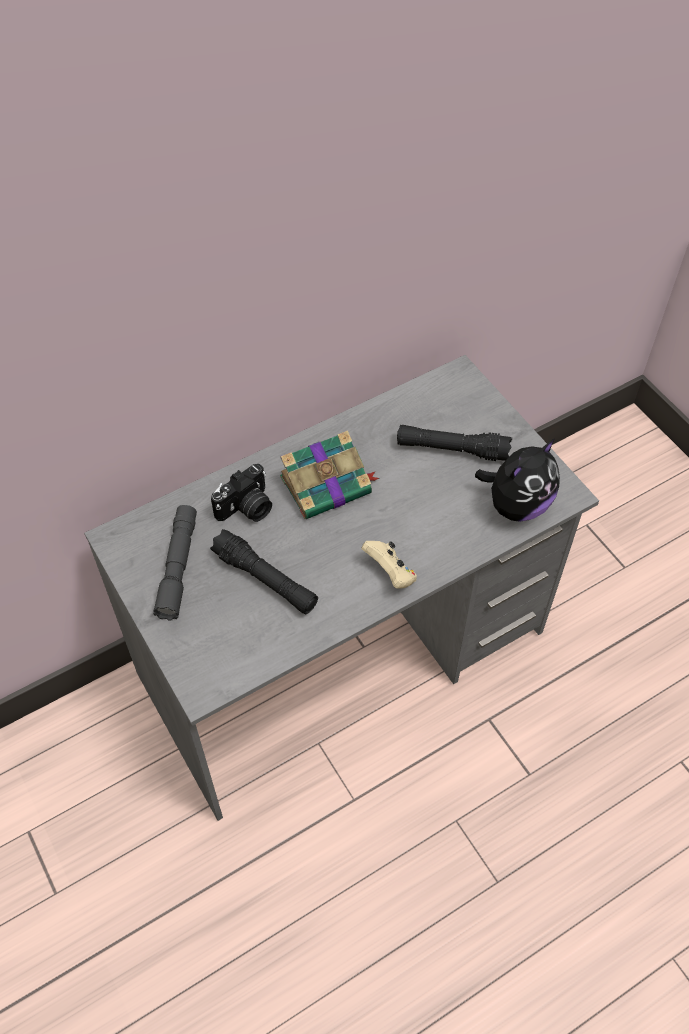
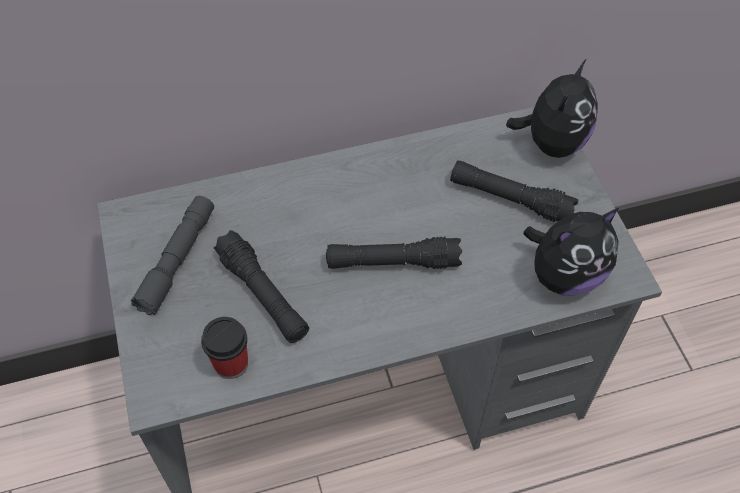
camera: 15 degrees right, 0 degrees up
(247, 508) = (269, 215): camera -> none
(258, 644) = (231, 364): none -> cup
(328, 484) = (363, 208): book -> none
(369, 526) = (393, 262): none -> black flashlight
(390, 573) = (399, 319): beige game controller -> none
(473, 392) = (551, 143): none -> plush toy

